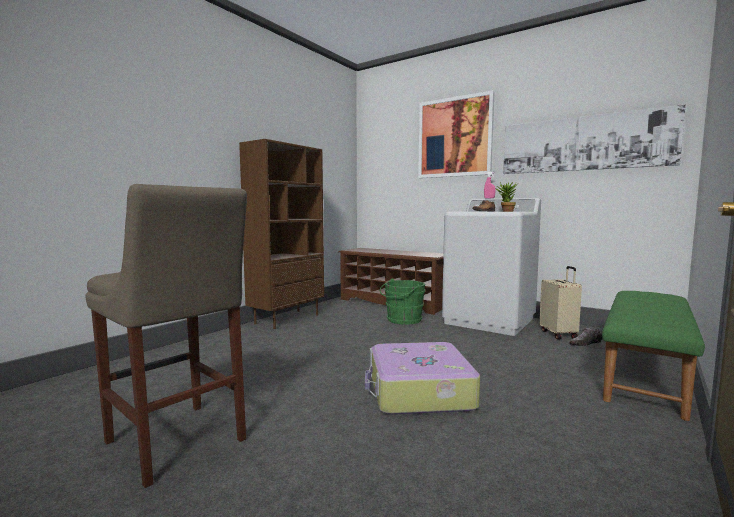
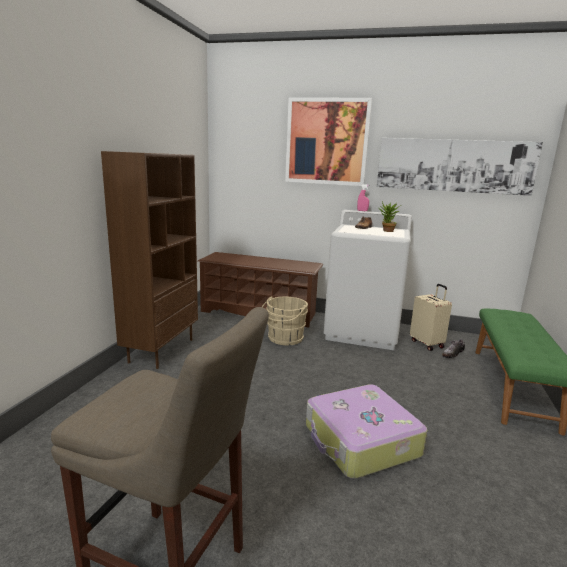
camera: 20 degrees left, 10 degrees up
(402, 320) = (284, 339): green bucket -> beige bucket

